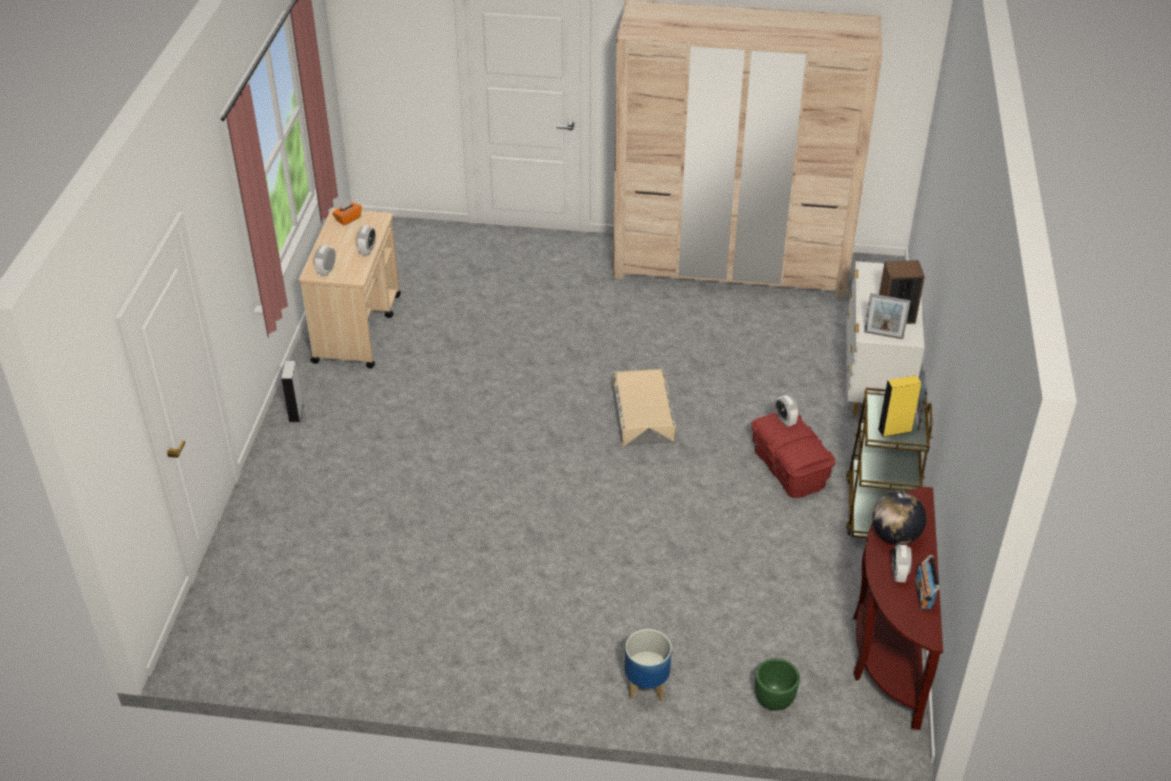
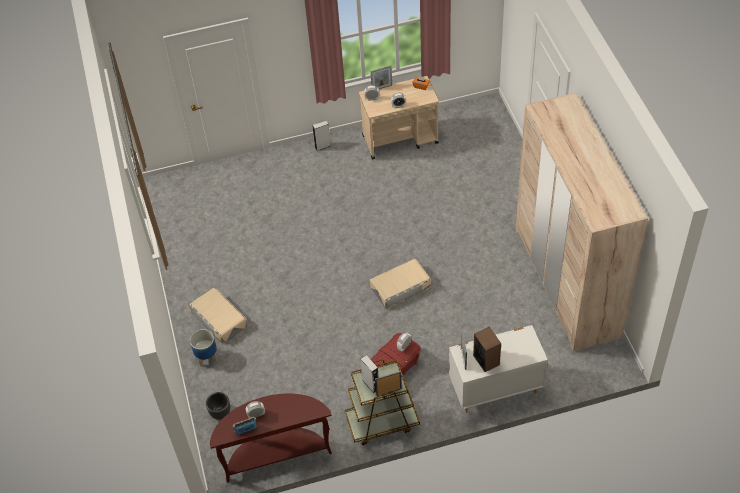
camera: 70 degrees right, 10 degrees up
(313, 255) = (382, 87): none -> picture frame
(573, 646) = (219, 319): none -> beige storage box
(774, 700) = (220, 413): green planter -> black planter
(895, 430) = (371, 384): yellow speaker -> grey speaker
(895, 536) = (284, 406): globe -> none

